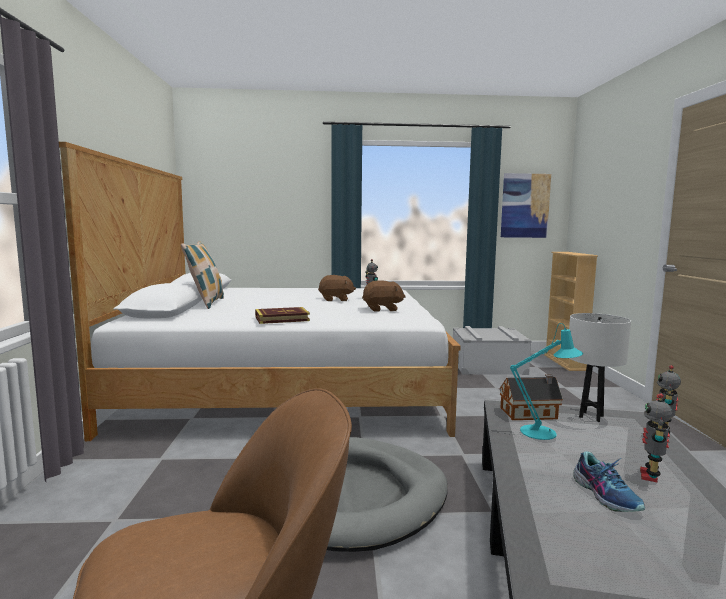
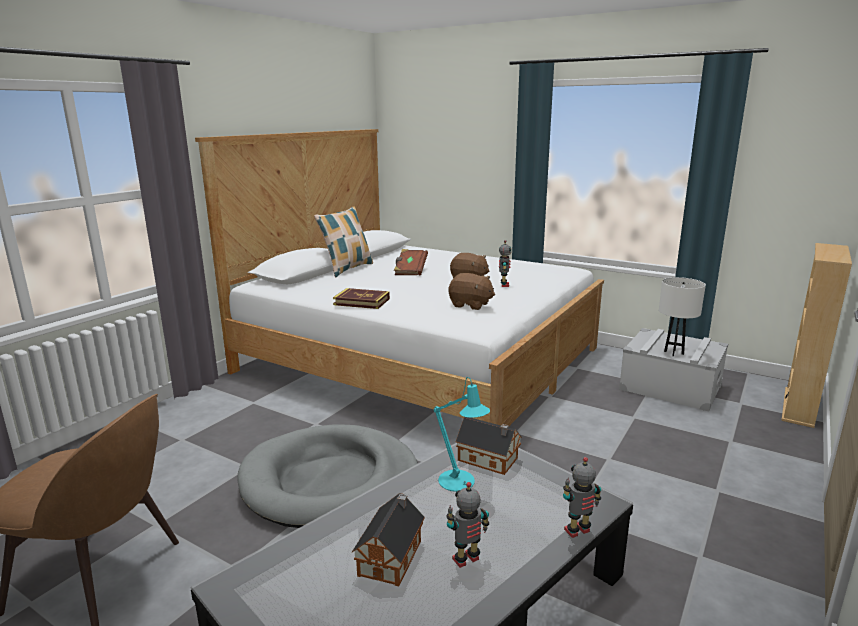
camera: 35 degrees right, 10 degrees up
(273, 298) = (410, 271): none -> brown book
(525, 205) = (789, 168): picture -> none
(591, 416) = (545, 484): white table lamp -> white table lamp (673, 352)
(606, 495) = (392, 556): shoe -> toy house

